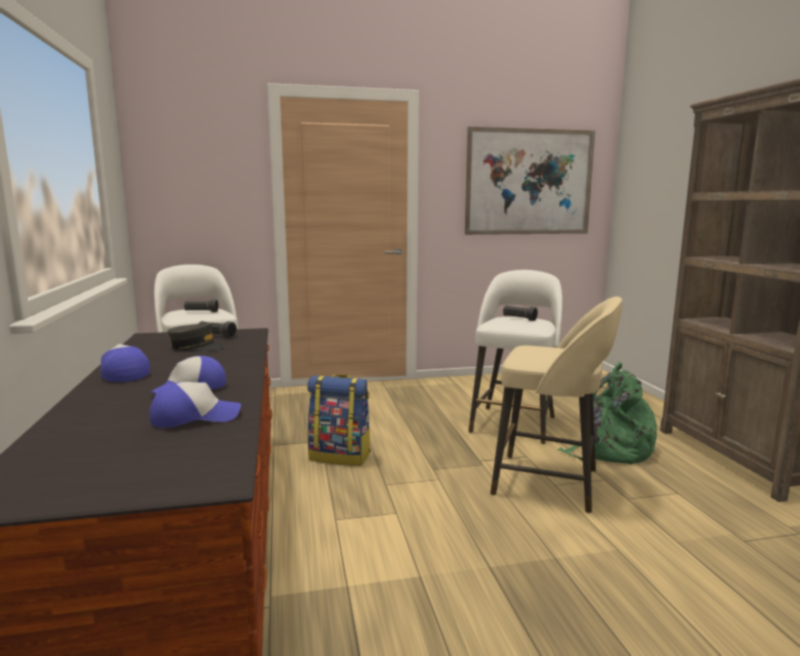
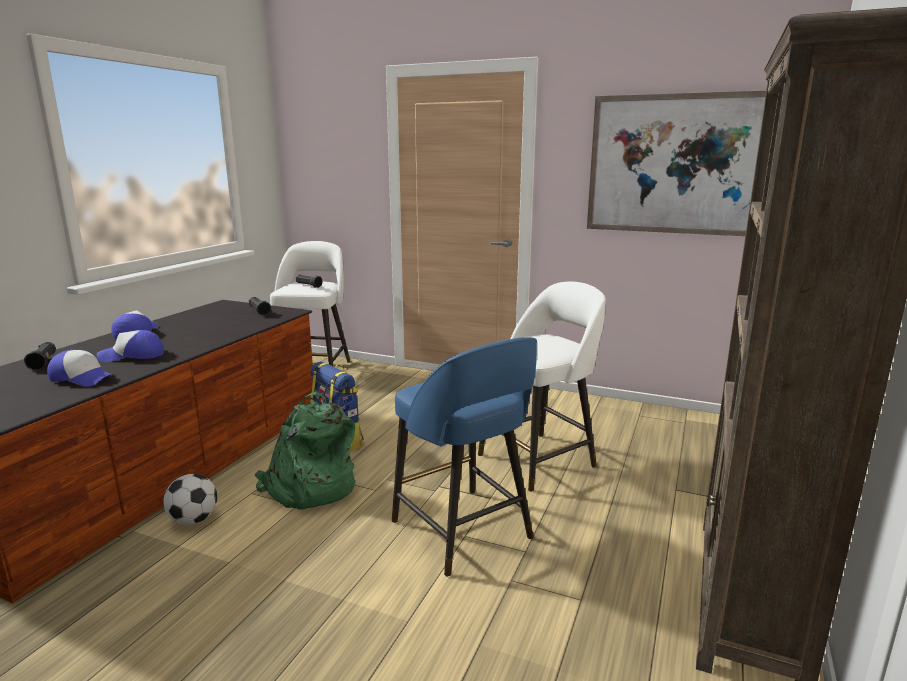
camera: 35 degrees right, 5 degrees up
(196, 347) = (223, 320): grey cap -> none
(320, 561) = (194, 520): none -> football
(519, 319) = (551, 341): black flashlight -> black flashlight (43, 363)
(549, 483) = (463, 532): beige stool -> blue stool
(609, 450) = (592, 523): green backpack -> green backpack (310, 488)

